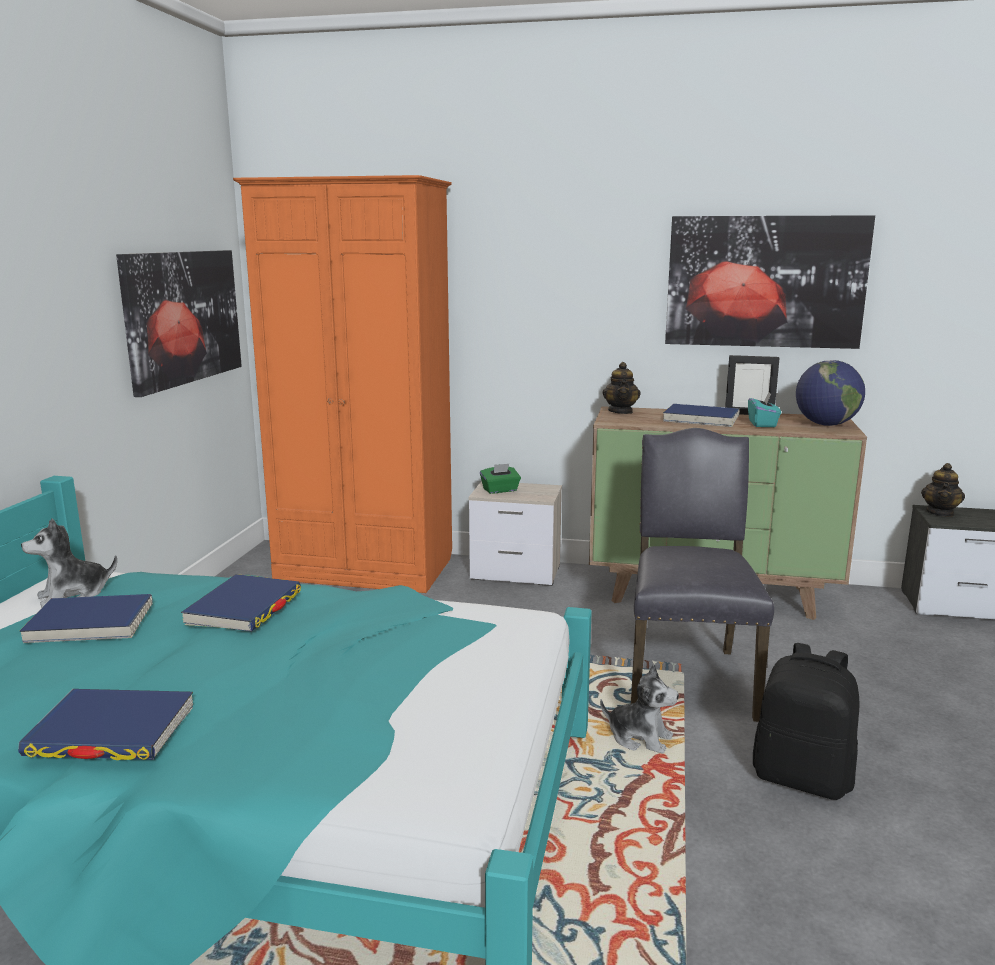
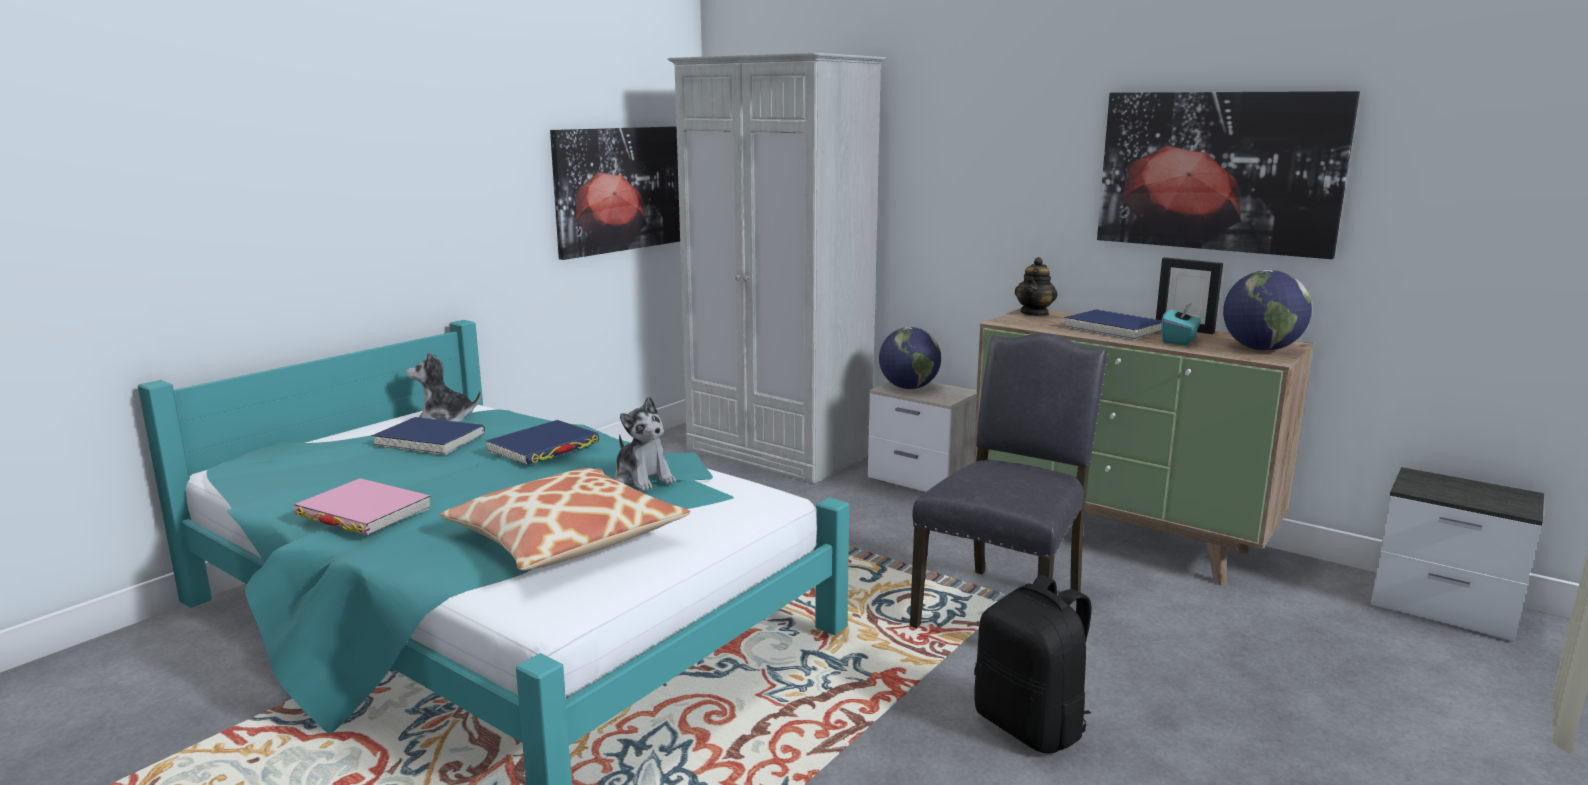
camera: 25 degrees right, 0 degrees up
(111, 731) = (363, 513): blue book -> pink book
(365, 568) = (777, 452): orange wardrobe -> white wardrobe
(385, 707) = (566, 539): none -> pillow
(500, 490) = (908, 388): green tissue box -> globe
(640, 738) = (897, 650): plush toy -> plush toy (643, 478)
(940, 513) = (1427, 481): teapot -> none

